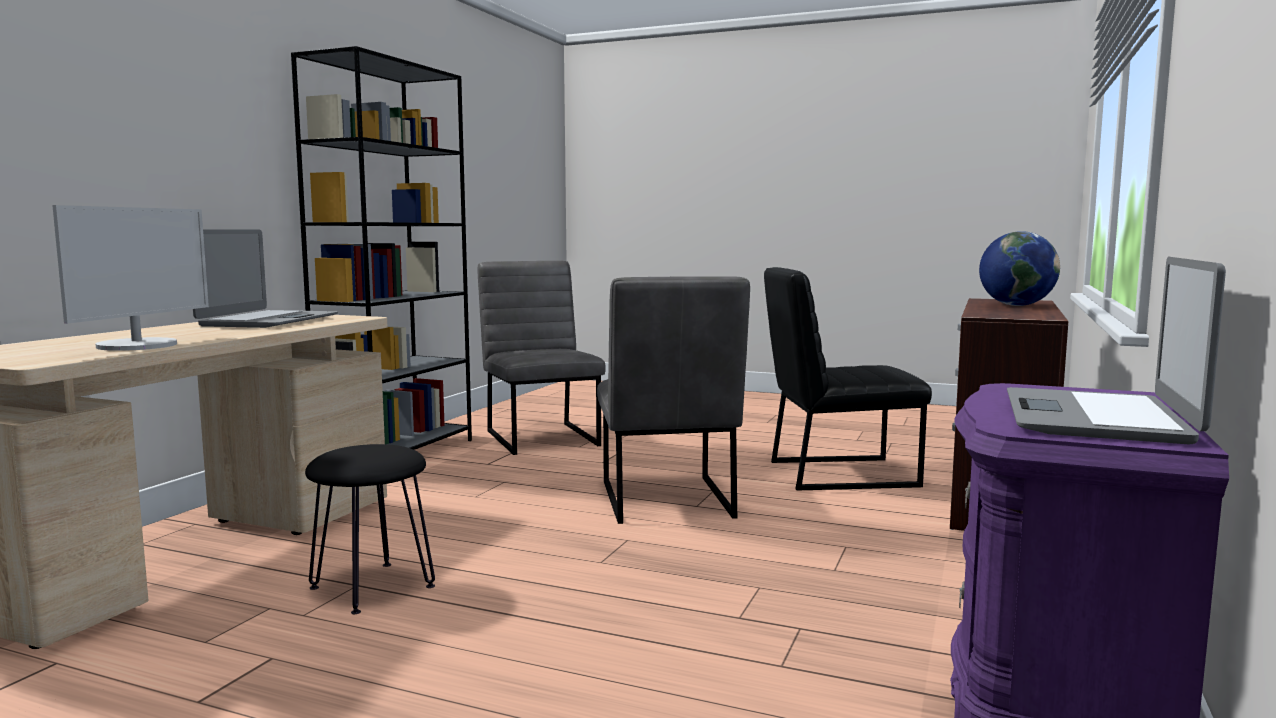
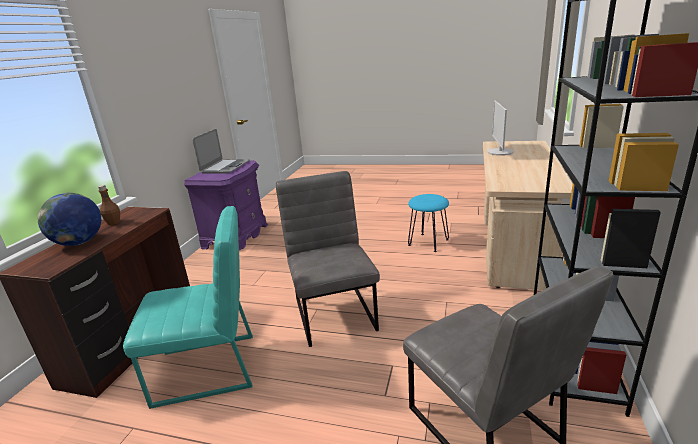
camera: 175 degrees right, 15 degrees up
(268, 321) = (530, 176): laptop -> none
(372, 587) = (428, 242): black stool -> turquoise stool
(837, 473) = (209, 368): black chair -> turquoise chair
(1023, 311) = (113, 223): none -> brown bottle

